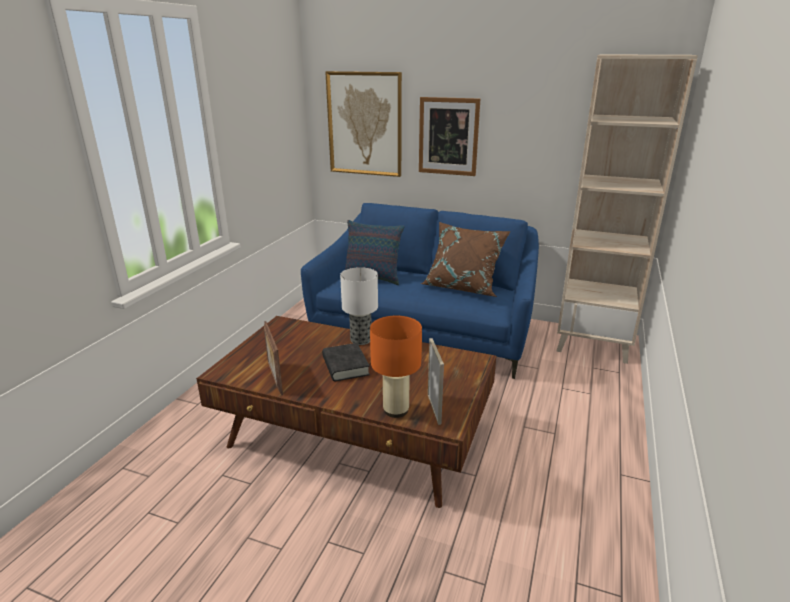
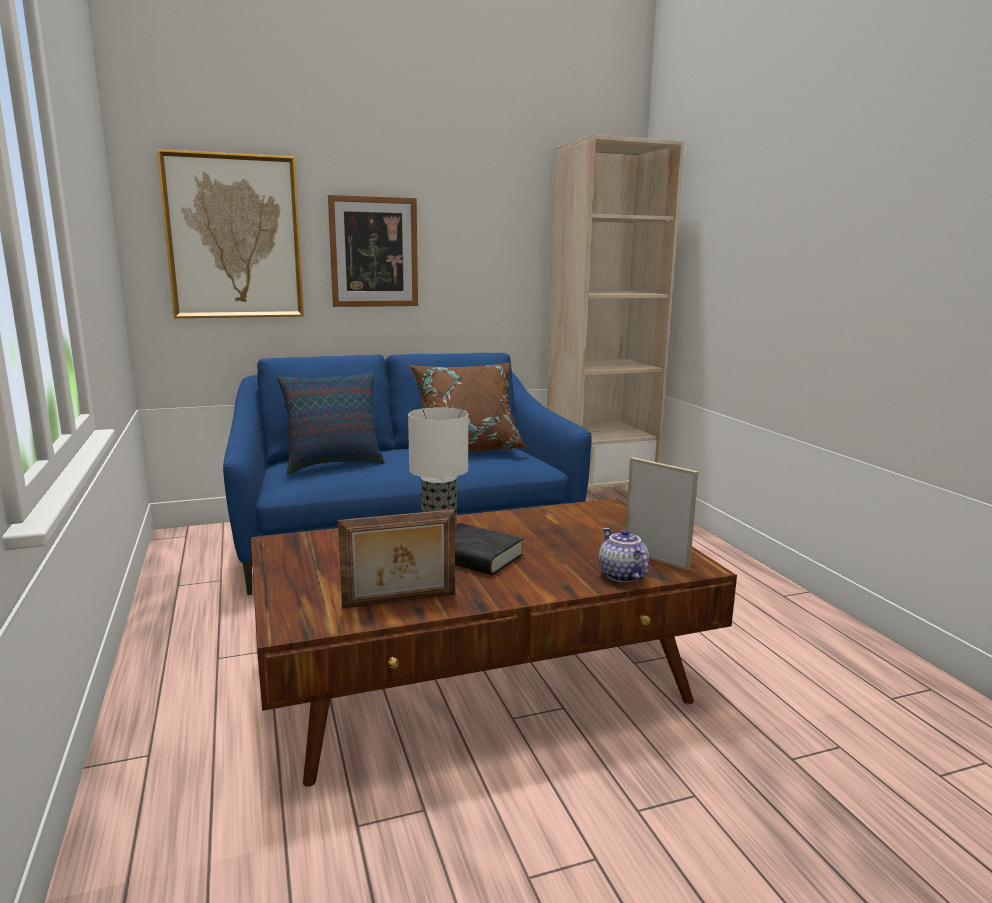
camera: 40 degrees left, 10 degrees down
(274, 378) = (400, 601): picture frame -> picture frame turned 45 degrees counterclockwise
(395, 410) = (621, 575): orange table lamp -> teapot

